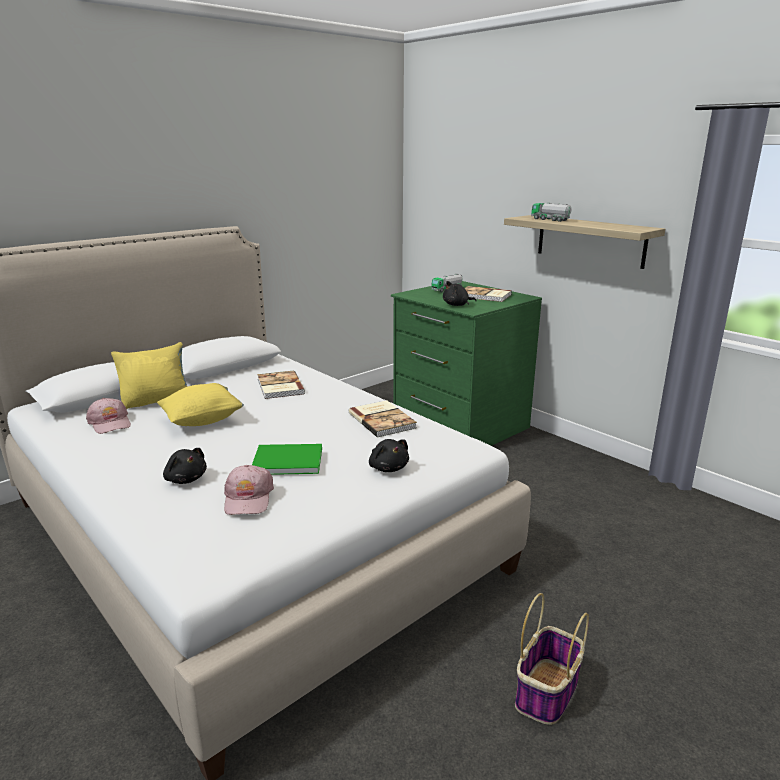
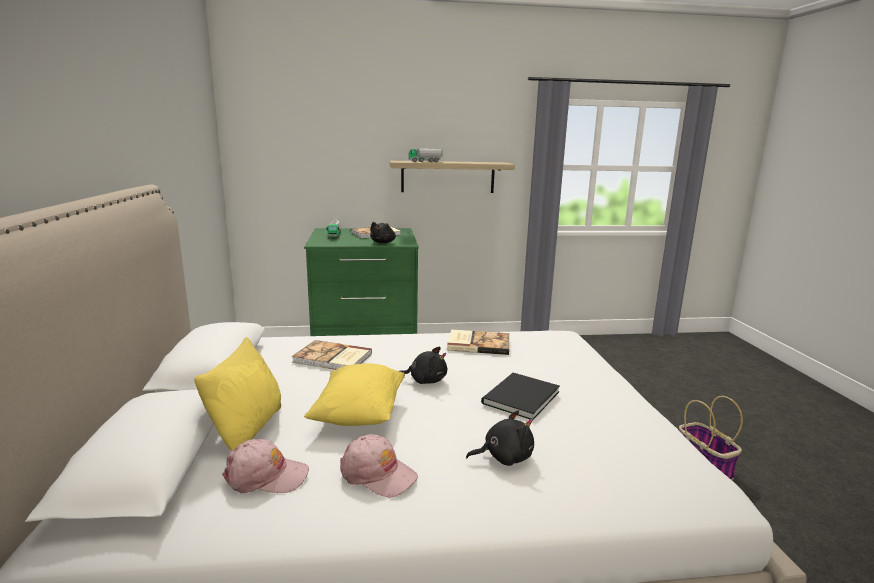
camera: 55 degrees left, 5 degrees down
(248, 498) = (585, 432): pink cap -> pink cap (378, 474)
(286, 460) = (518, 398): green book -> black book
(388, 468) = (569, 367): black plush toy -> black plush toy (425, 380)

